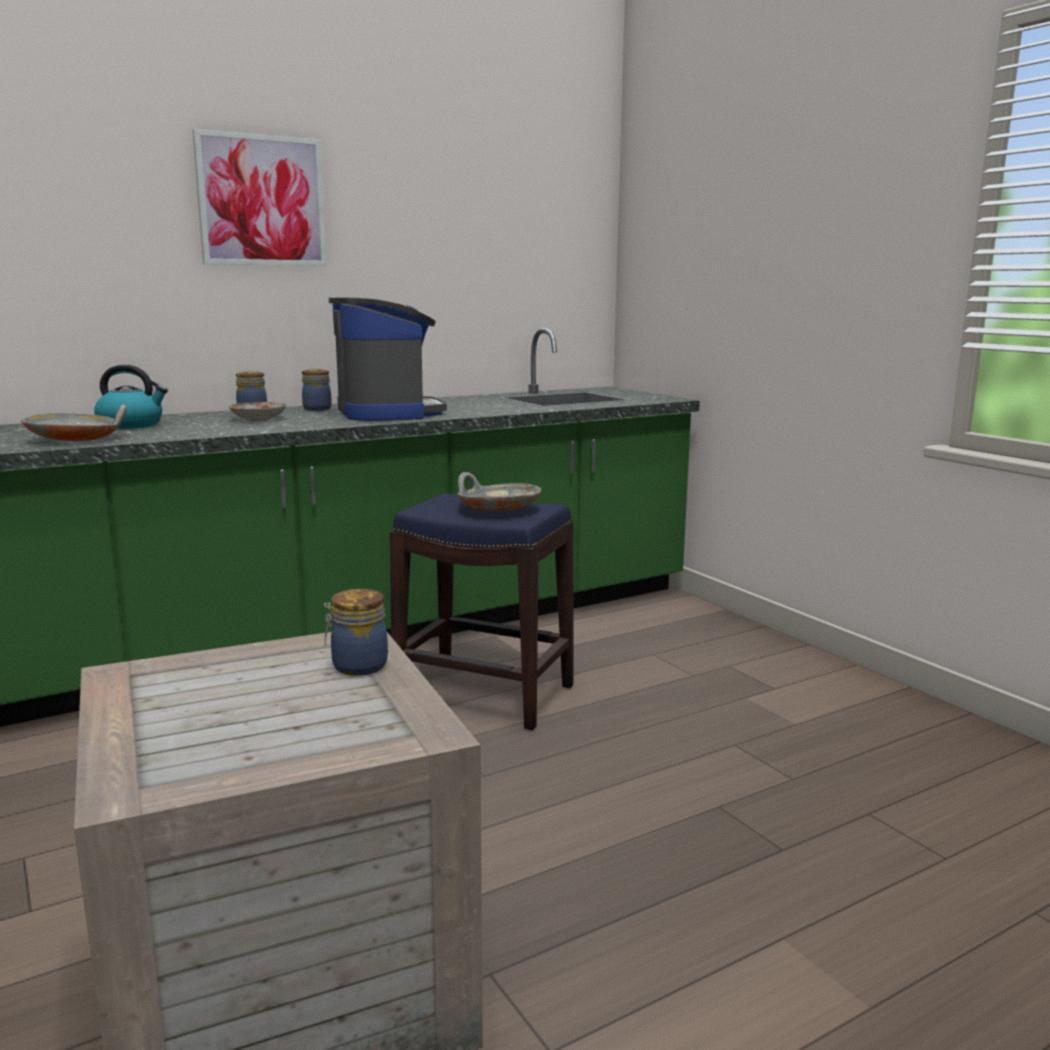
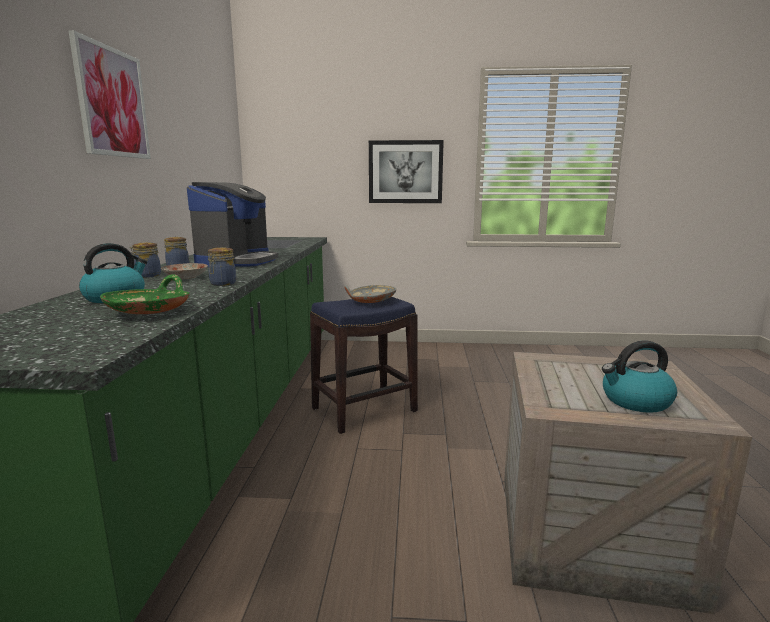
camera: 55 degrees left, 0 degrees up
(77, 439) = (150, 312): grey bowl -> green bowl
(193, 726) = (635, 401): none -> kettle
(357, 666) = (572, 363): jar -> jar (222, 284)
(388, 413) = (236, 261): coffee machine -> coffee machine turned 90 degrees clockwise
(831, 277) = (405, 172): none -> picture

